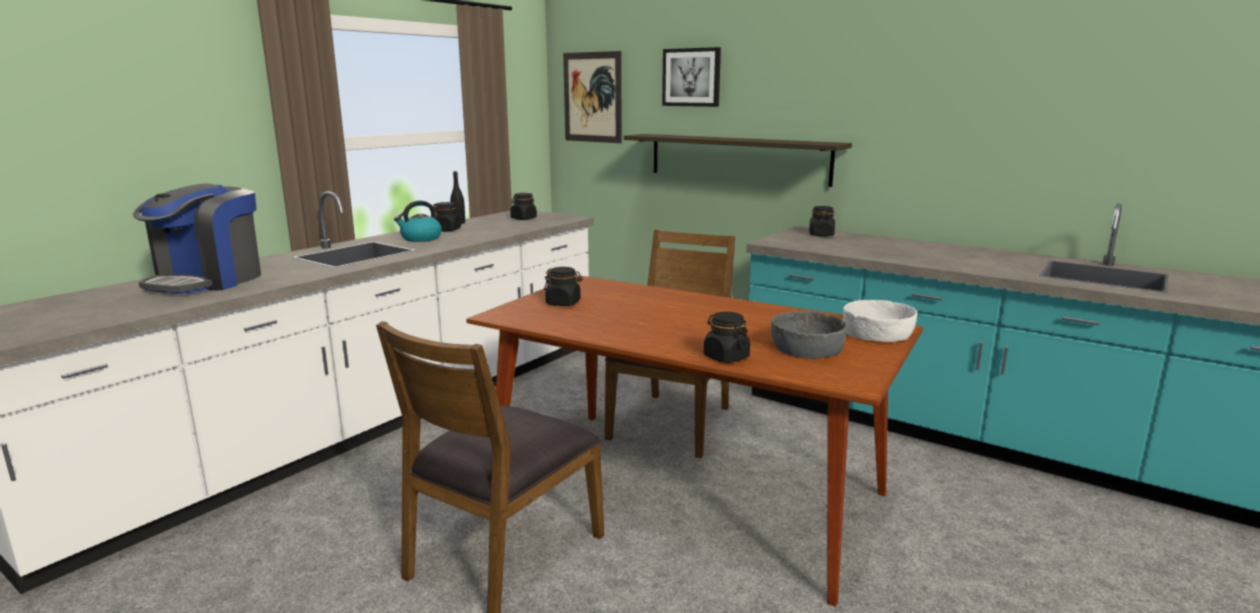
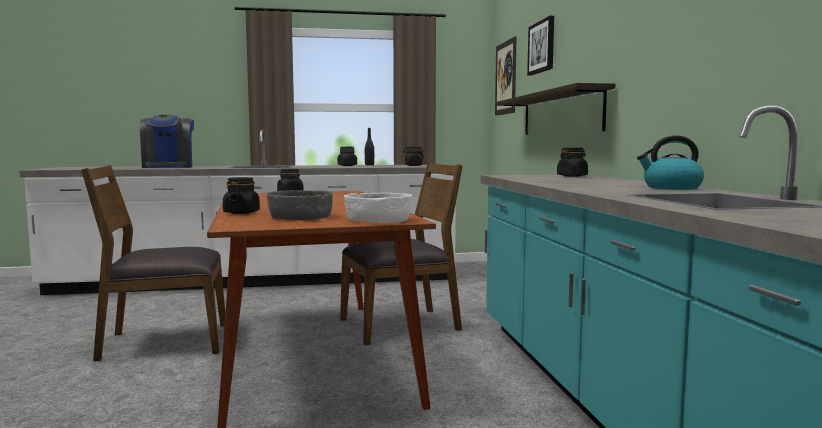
camera: 45 degrees right, 10 degrees down
(208, 281) = (169, 167): coffee machine -> coffee machine turned 75 degrees counterclockwise
(420, 238) = (316, 166): kettle -> kettle (671, 188)

